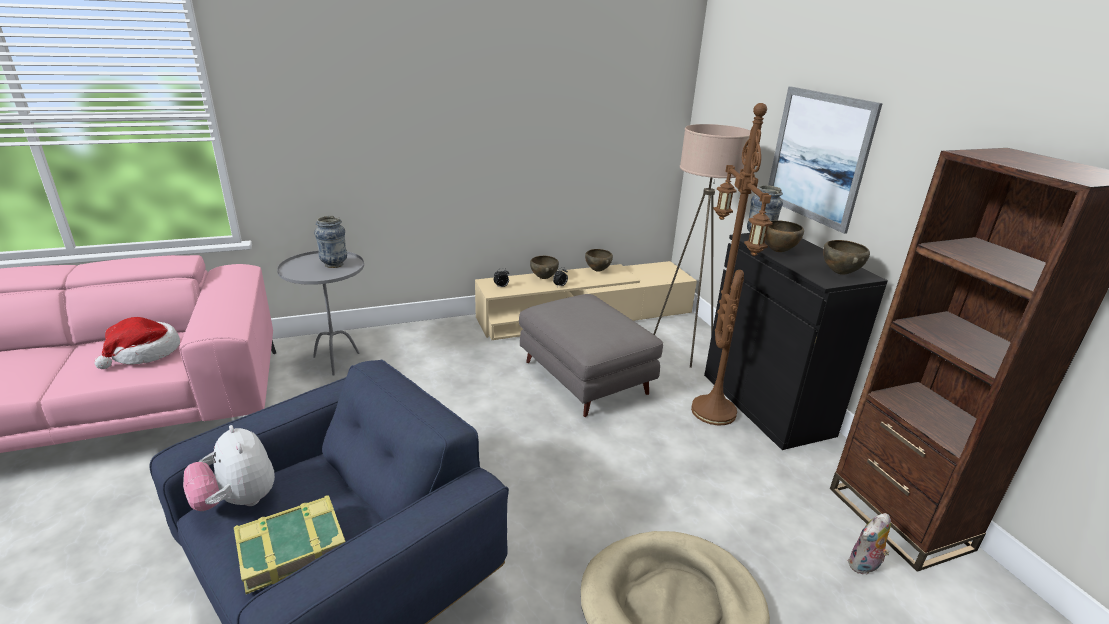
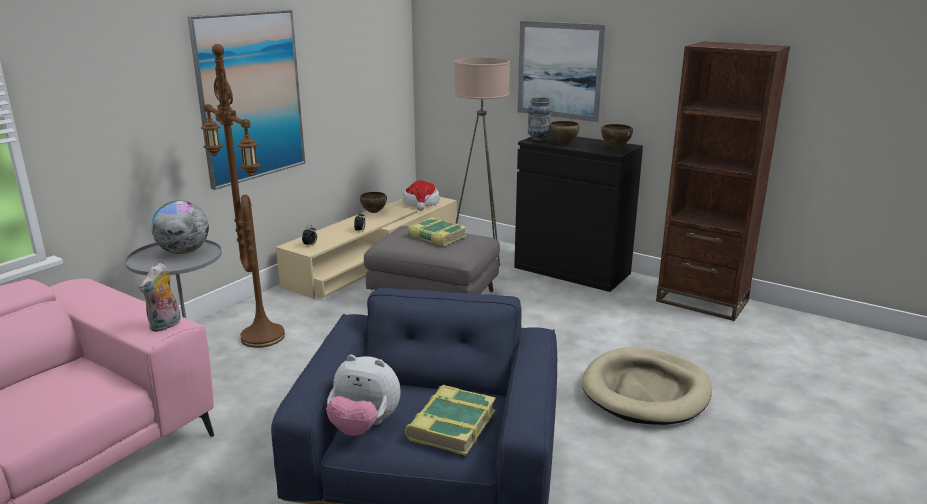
camera: 35 degrees left, 5 degrees down
(144, 353) = (62, 389): hat -> hat (421, 203)
(334, 264) = (184, 252): vase -> globe
(464, 133) = (250, 97): none -> picture
(543, 278) = (337, 229): brown bowl -> none
(595, 317) = (436, 237): none -> book
(710, 410) = (543, 286): brown floor lamp -> brown floor lamp (259, 337)
(864, 566) = (710, 329): plush toy -> plush toy (166, 325)

